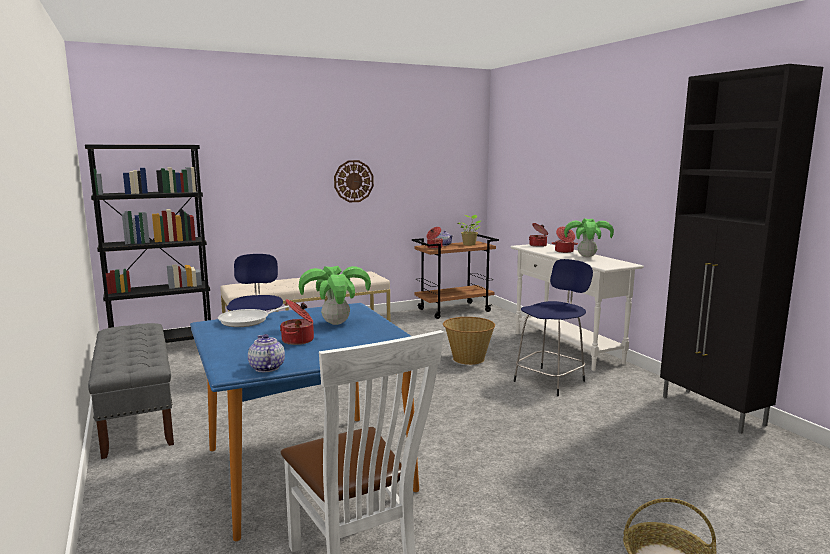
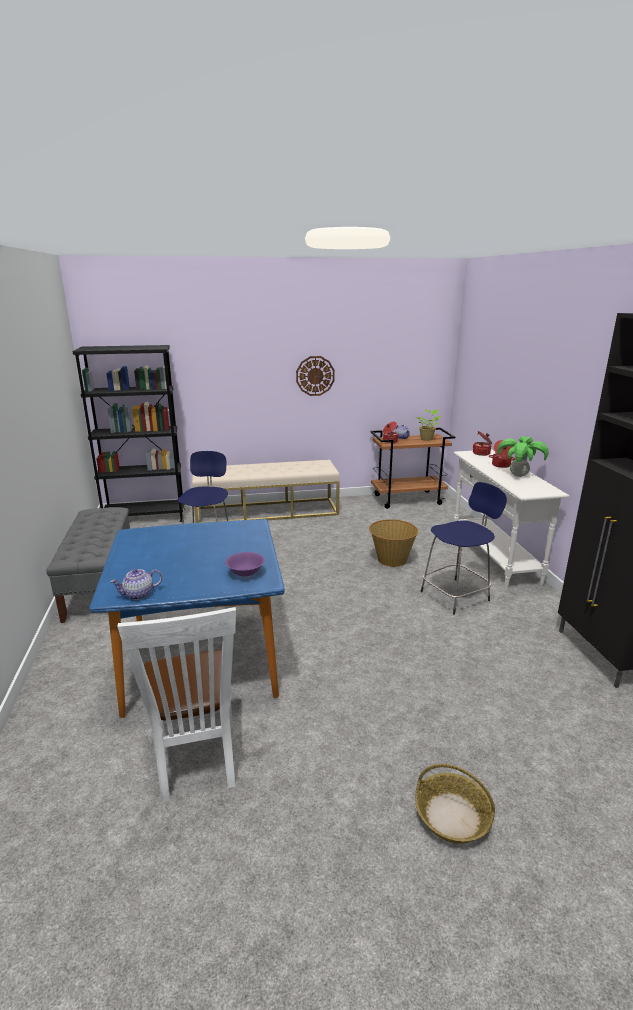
camera: 15 degrees right, 10 degrees up
(249, 321) = (161, 533): frying pan -> none
(266, 368) = (138, 594): teapot -> teapot turned 105 degrees counterclockwise
(299, 340) = (184, 563): cooking pot -> none
(336, 323) = (227, 545): potted plant -> none
(377, 341) = (245, 573): none -> purple bowl

